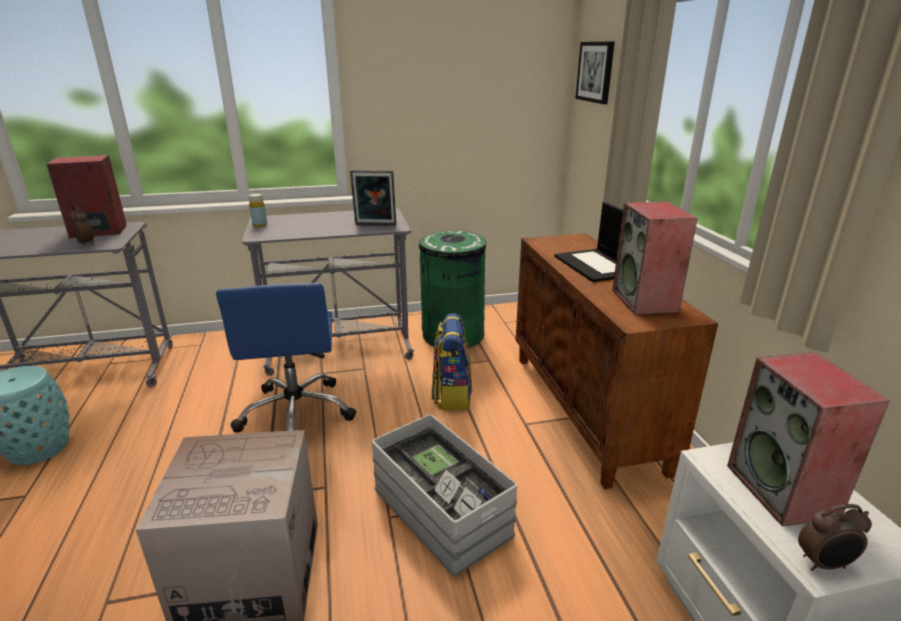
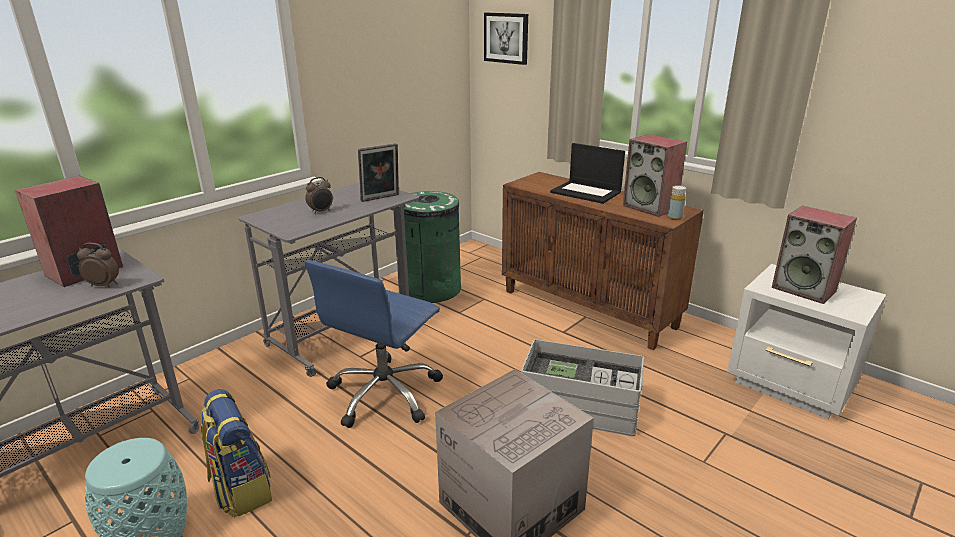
camera: 35 degrees left, 0 degrees up
(260, 225) = (269, 222): yellow bottle -> yellow bottle (674, 217)
(296, 414) = (384, 394): blue office chair -> blue office chair turned 75 degrees clockwise
(451, 395) = (489, 332): backpack -> backpack (241, 489)
(824, 564) = (854, 312): alarm clock -> alarm clock (321, 211)

